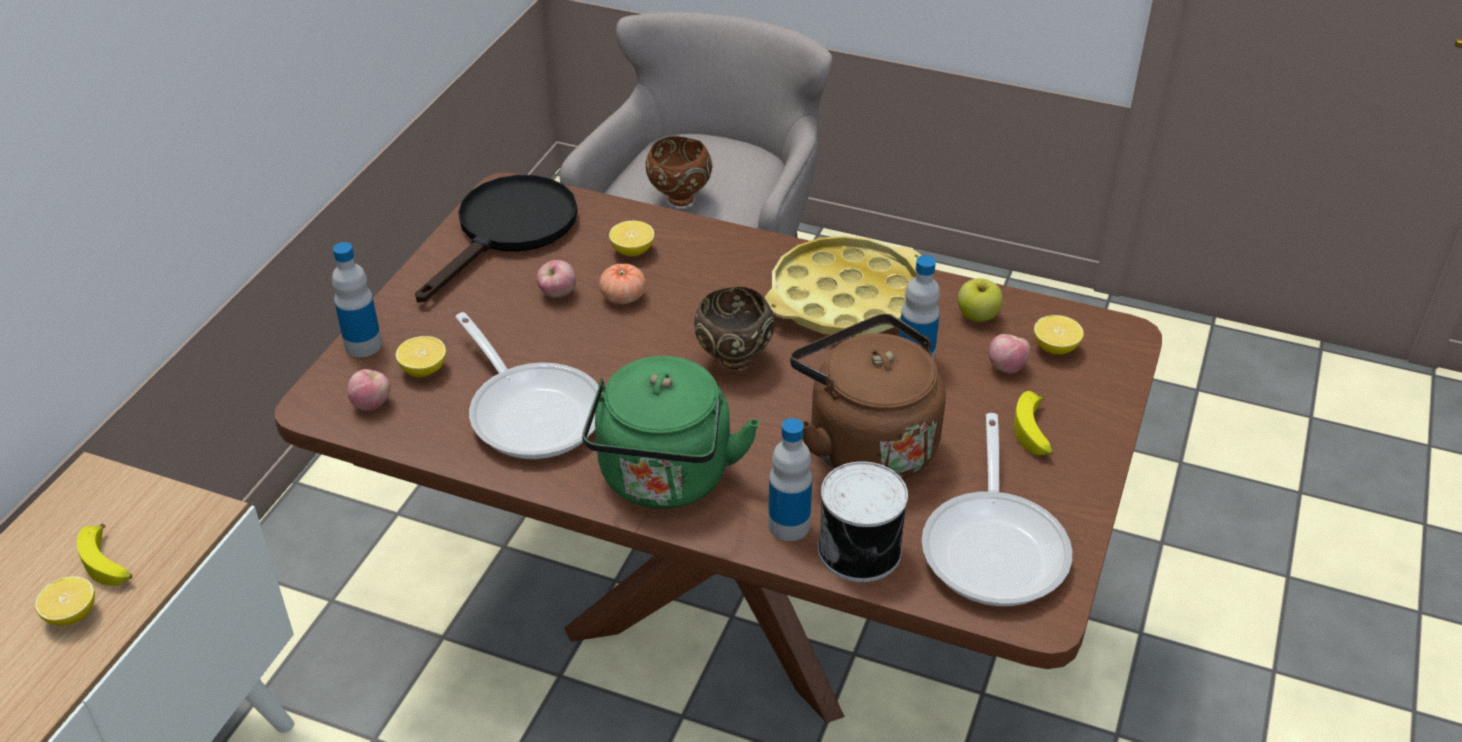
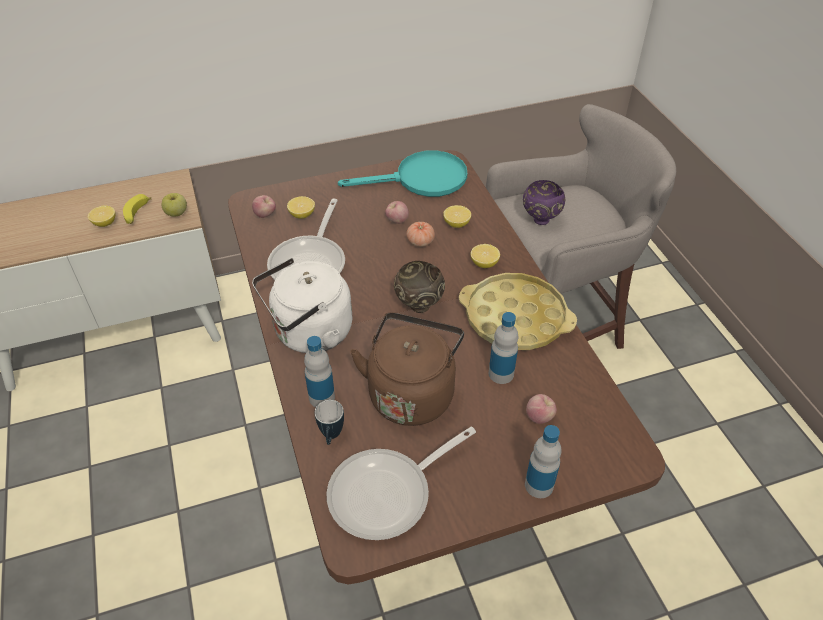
camera: 50 degrees right, 5 degrees up
(363, 345) = (298, 189): bottle -> bottle (539, 485)
(508, 231) = (421, 180): black frying pan -> turquoise frying pan
(664, 480) = (309, 333): green kettle -> white kettle
(678, 199) = (540, 219): brown bowl -> purple bowl
(862, 550) = (331, 437): can -> mug
(978, 316) = (568, 380): apple -> apple (176, 213)
(1034, 433) = (498, 461): banana -> none
(1055, 348) = (582, 430): lemon -> lemon (484, 264)

